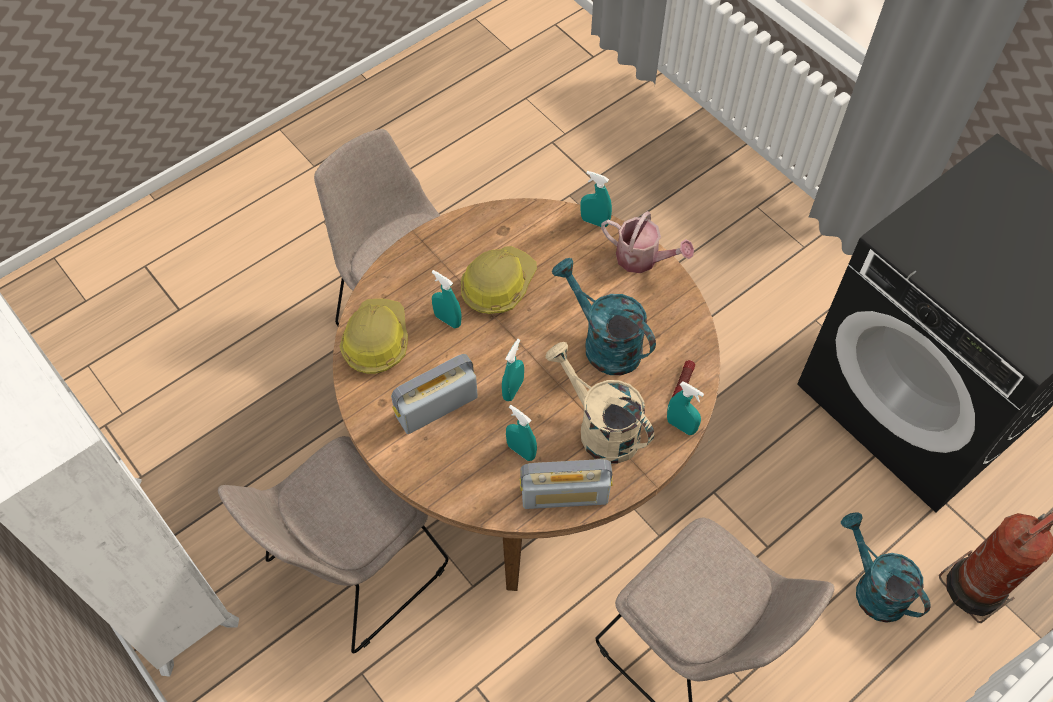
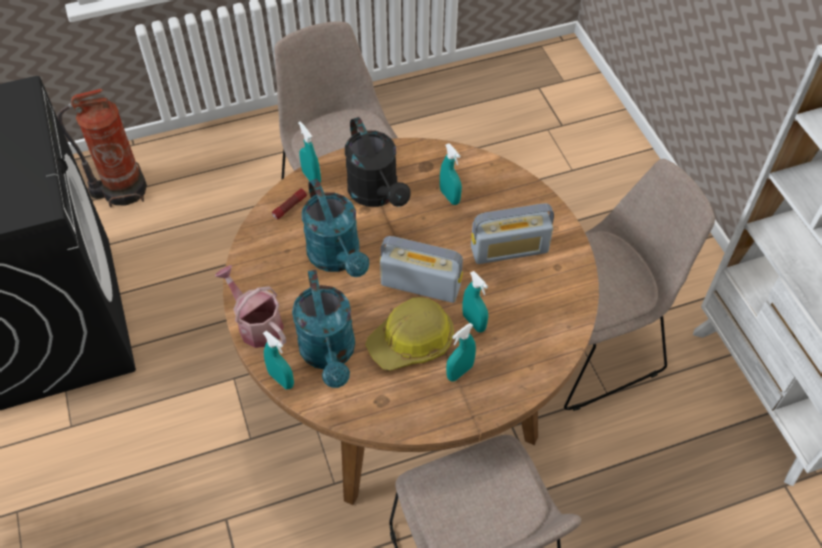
camera: 160 degrees left, 5 degrees down
(376, 341) = (549, 323): hard hat -> none
(513, 390) = (437, 244): turquoise spray bottle -> turquoise spray bottle (459, 372)
(564, 494) = (428, 159): radio -> radio (420, 285)
(600, 428) = (377, 194): beige watering can -> black watering can
(873, 587) = (194, 211): turquoise watering can -> turquoise watering can (329, 354)

